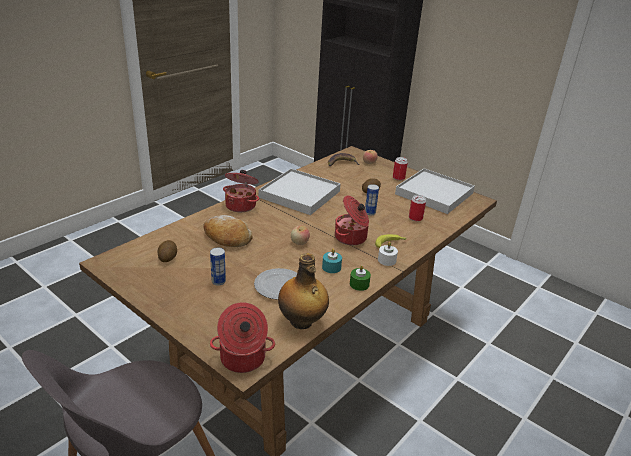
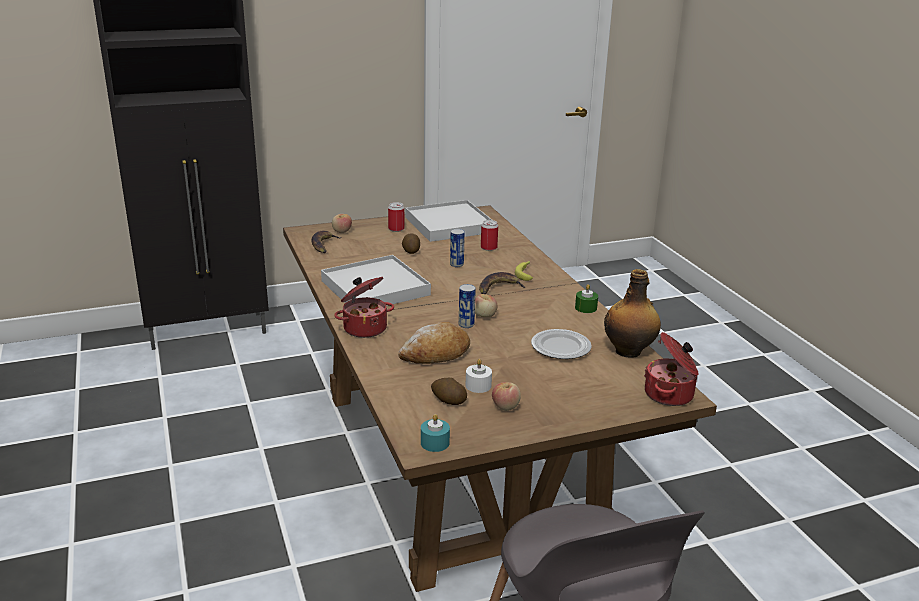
camera: 60 degrees left, 5 degrees down
(173, 281) = (505, 407): none -> apple
(218, 281) = (526, 379): can -> can (466, 324)
(331, 267) = (546, 312): turquoise candle -> turquoise candle (435, 443)
(351, 238) = (499, 288): cooking pot -> banana
(387, 260) = (554, 284): white candle -> white candle (478, 385)

